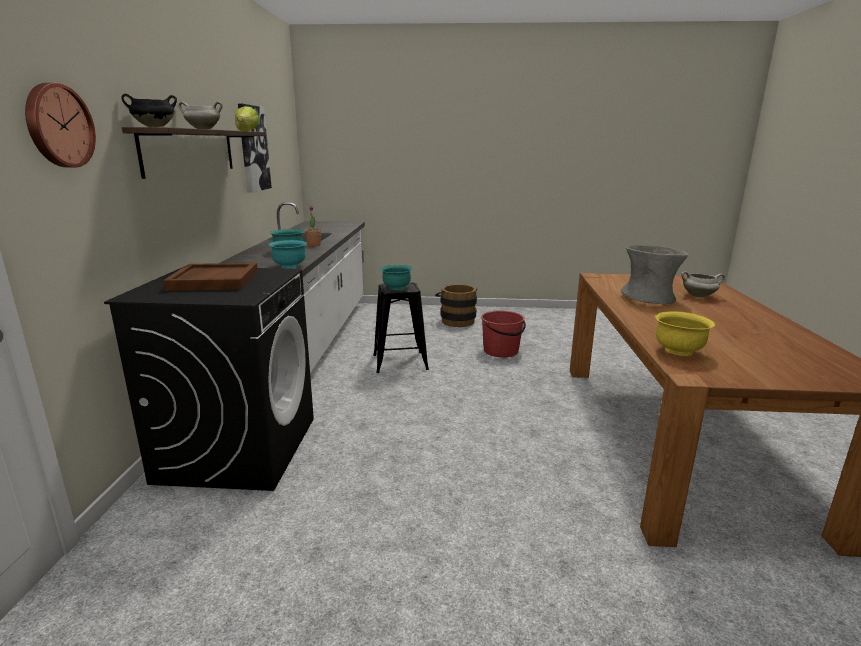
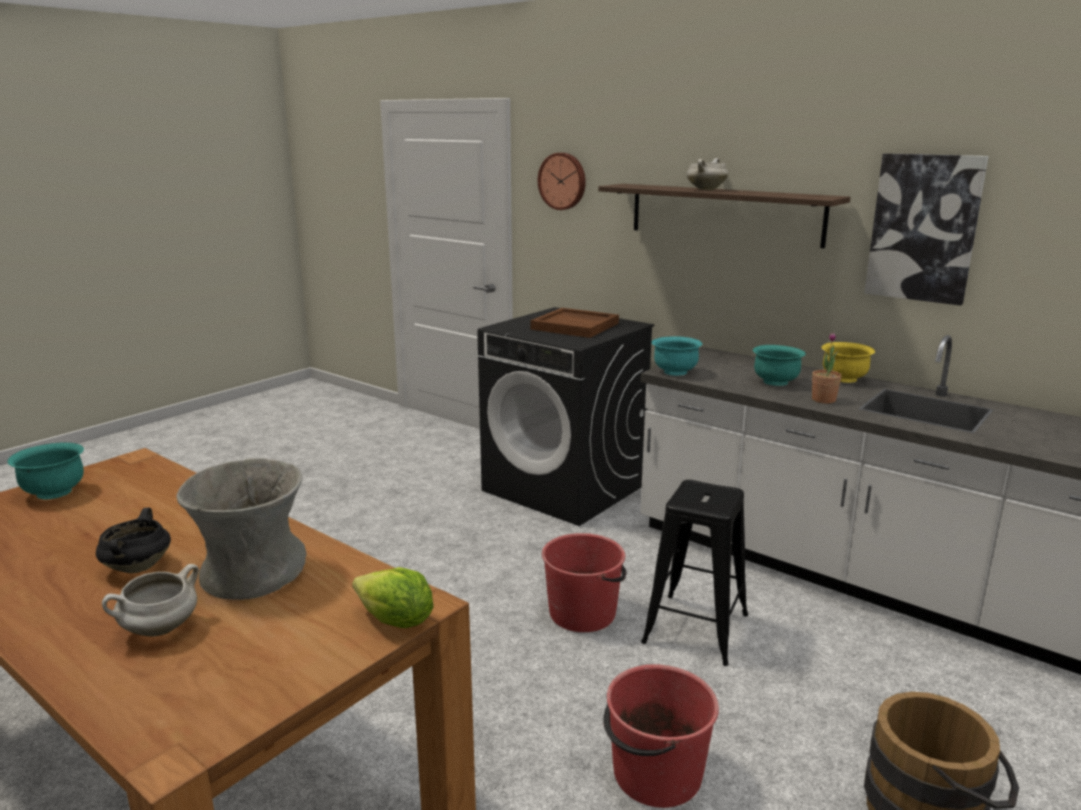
camera: 125 degrees right, 0 degrees up
(154, 127) = (630, 185): black cooking pot -> black cooking pot (137, 567)
(247, 131) = (815, 197): lettuce -> lettuce (396, 622)
(396, 288) = (698, 492): turquoise bowl -> turquoise bowl (54, 492)
(421, 388) = (583, 613): none -> red bucket
(679, 351) = (155, 481): yellow bowl -> yellow bowl (844, 379)

